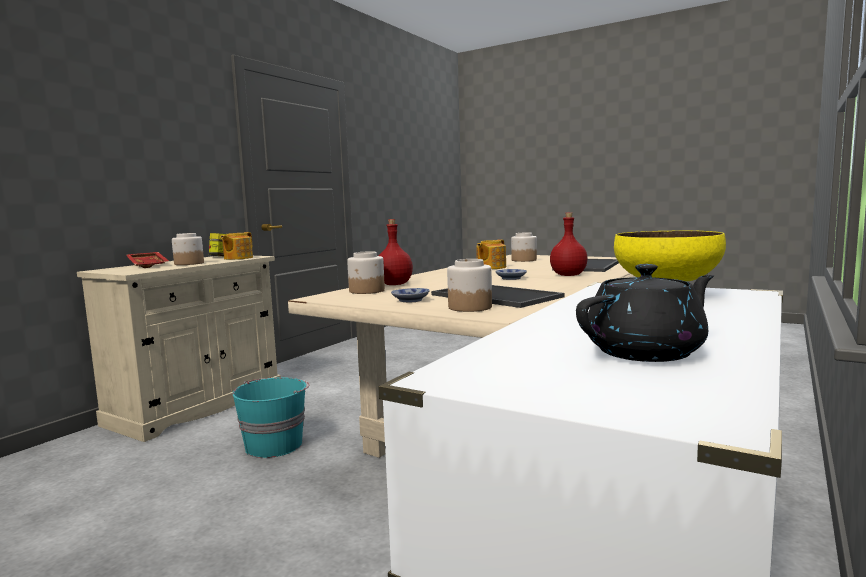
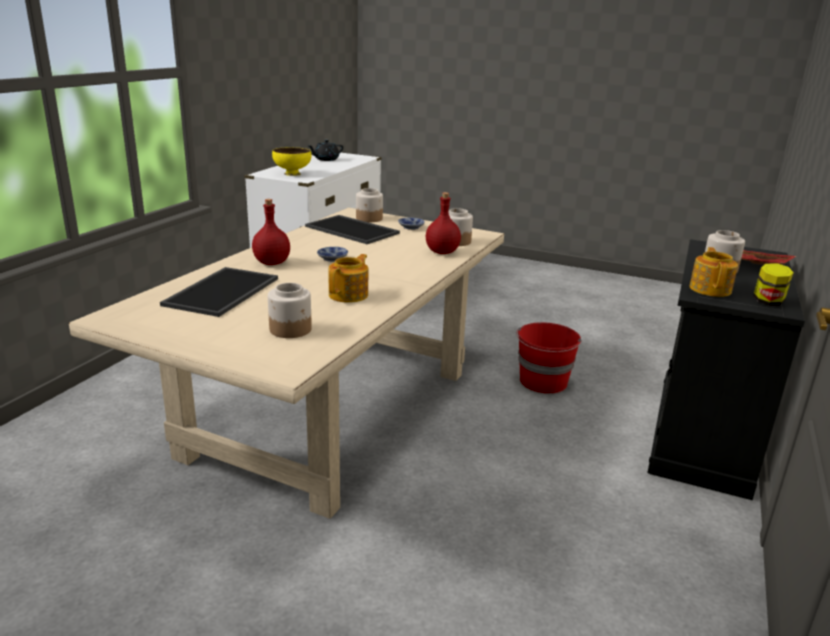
camera: 170 degrees right, 15 degrees up
(197, 405) = (701, 434): beige cabinet -> black cabinet
(275, 445) = (543, 382): turquoise bucket -> red bucket

